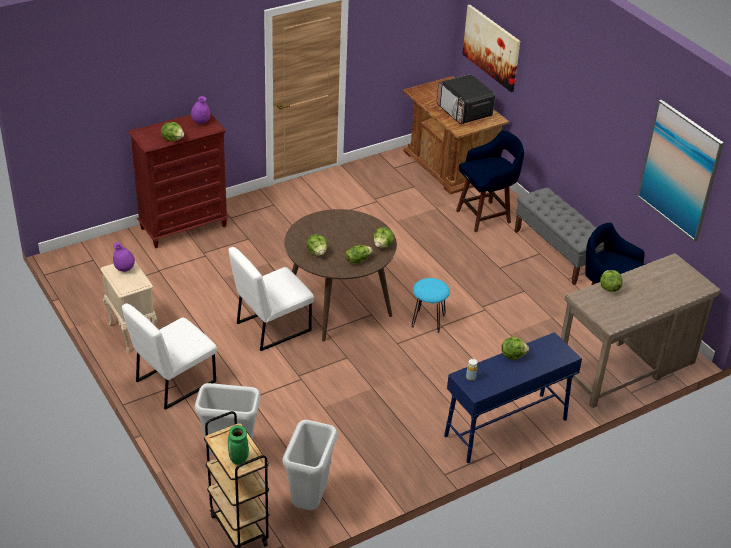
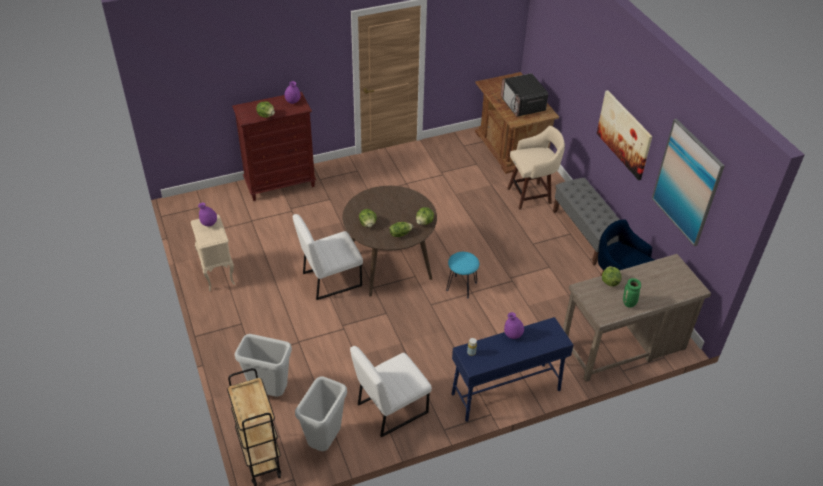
camera: 10 degrees right, 5 degrees up
(173, 382) = (240, 320): white chair -> white chair (390, 409)
(239, 460) = (251, 412): green vase -> green vase (629, 304)
(485, 216) = (531, 196): blue stool -> beige stool
(491, 47) = (549, 52): picture -> picture (624, 134)
(512, 355) = (513, 335): lettuce -> purple vase

